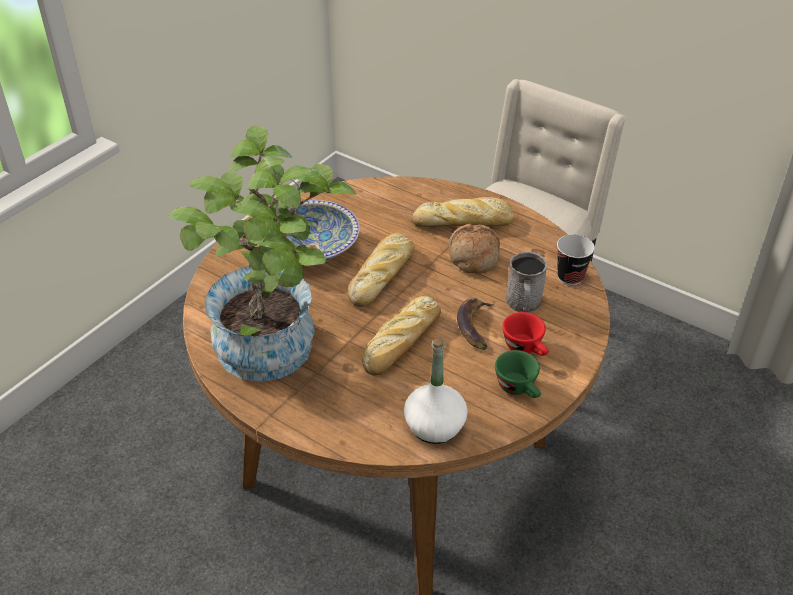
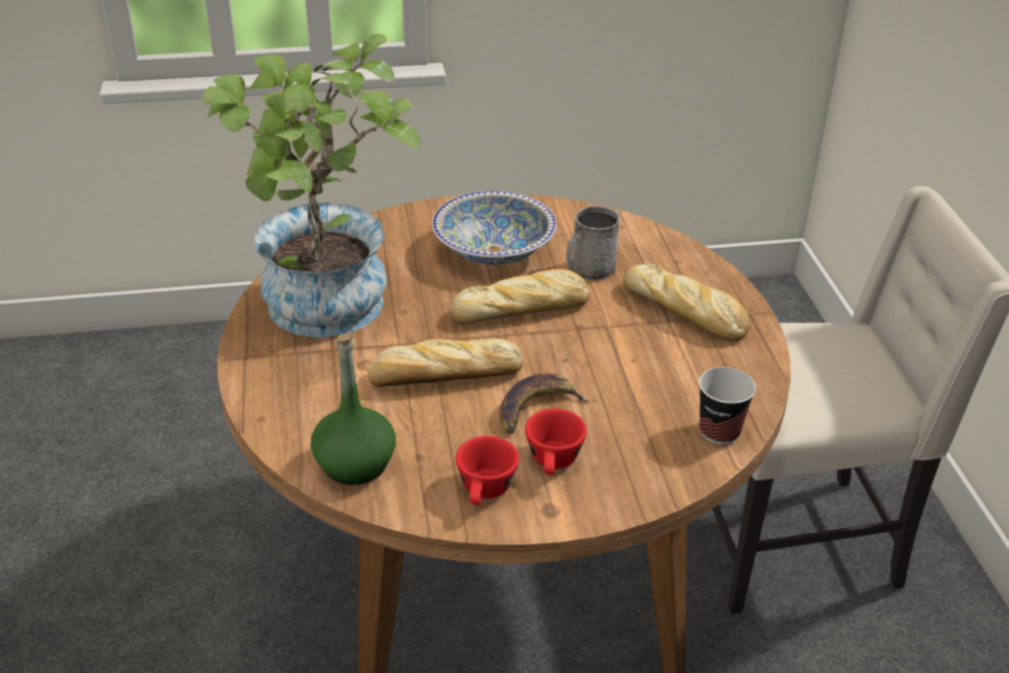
camera: 45 degrees right, 5 degrees down
(434, 426) = (354, 464): white bottle -> green bottle
(472, 257) = (639, 347): bread -> none
(519, 389) = (485, 492): green cup -> red cup
(524, 304) = (621, 423): grey mug -> grey mug (588, 271)

